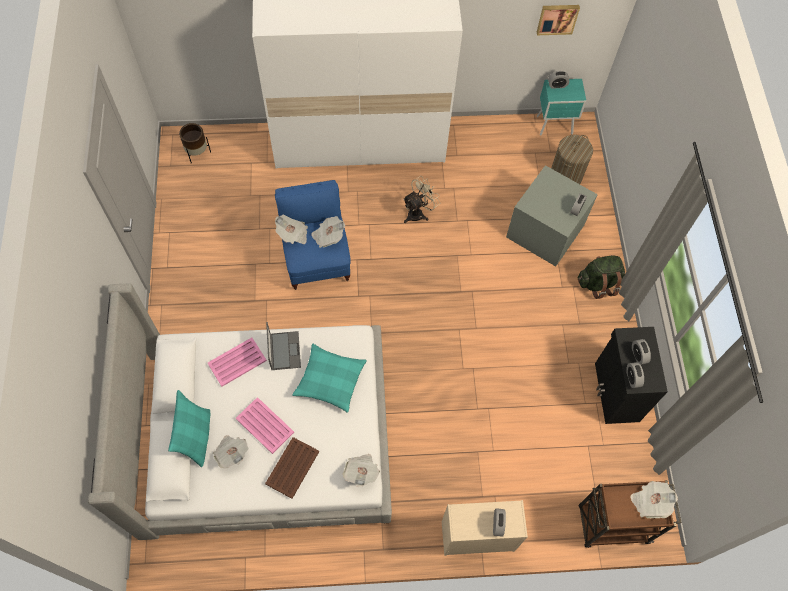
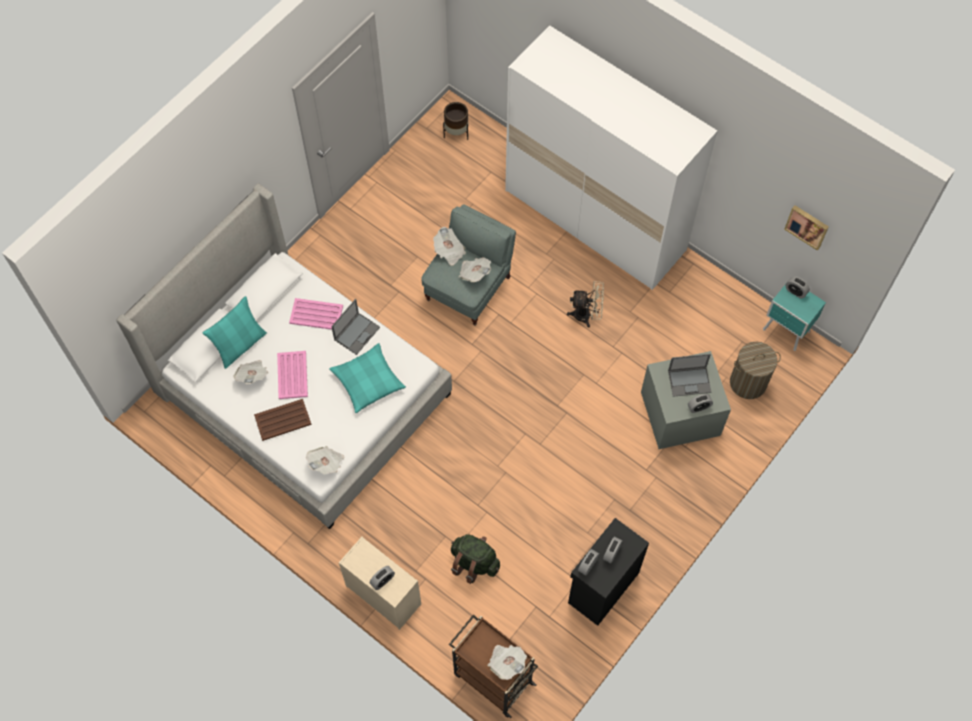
camera: 45 degrees right, 0 degrees up
(316, 257) = (469, 288): blue armchair -> grey armchair
(553, 196) = (690, 381): none -> laptop
(598, 283) = (681, 492): green backpack -> green backpack (474, 562)

